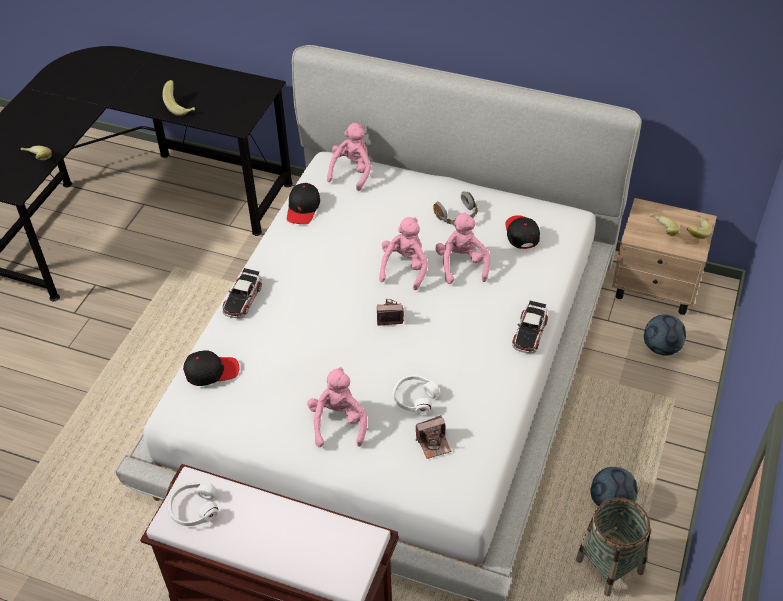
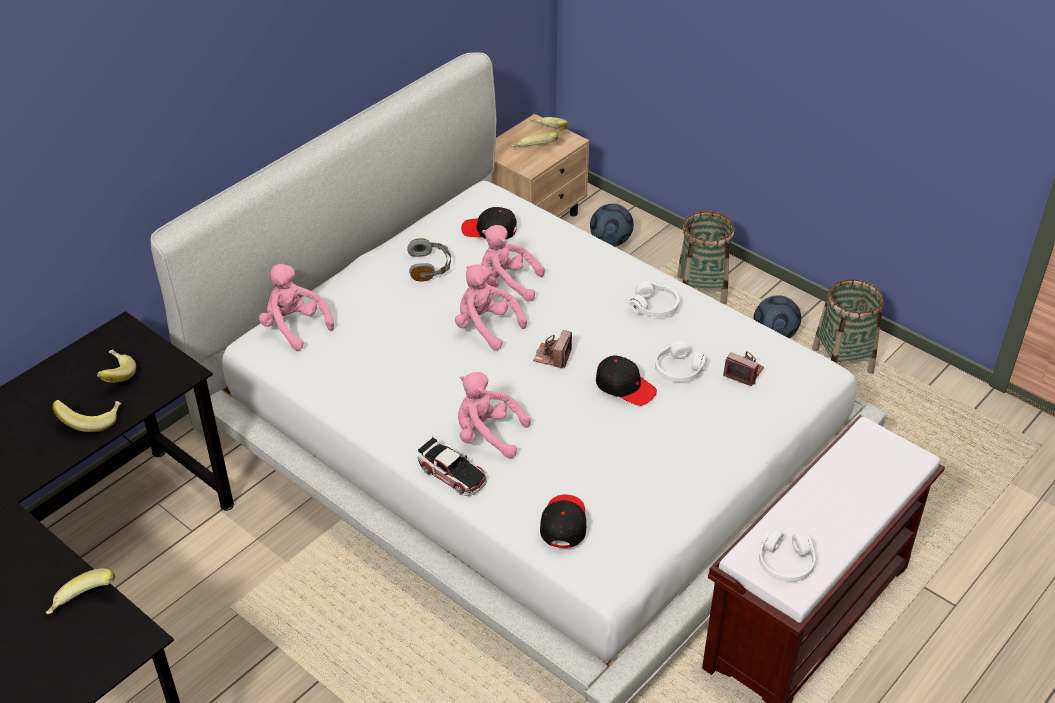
camera: 70 degrees left, 5 degrees down
(223, 100) = (115, 376): none -> banana
(303, 208) = (329, 384): black cap -> black cap (625, 386)
(338, 422) = (685, 436): pink plush toy -> pink plush toy (487, 435)
(433, 443) = (743, 372): camera -> camera turned 60 degrees counterclockwise
(486, 362) = (655, 306): none -> white headphones
(530, 332) = (628, 267): toy car -> none
(640, 430) = (701, 290): none -> basket

